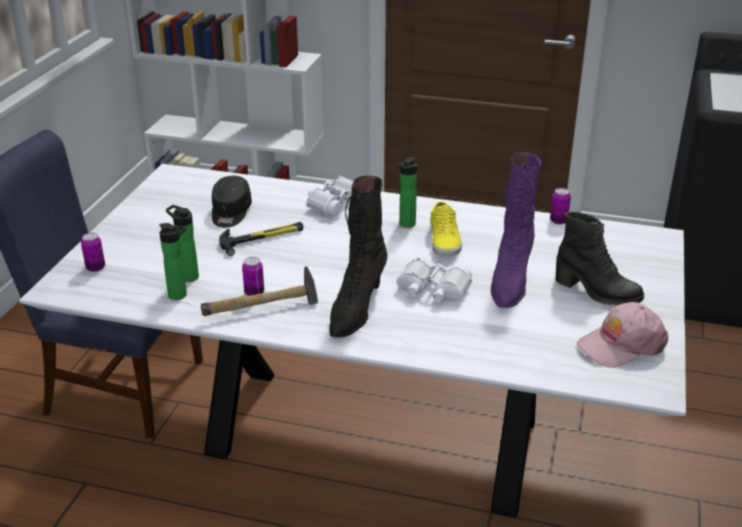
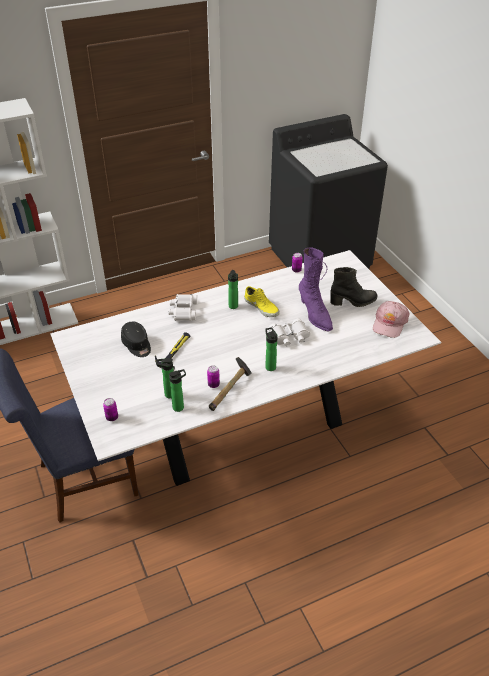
camera: 40 degrees left, 10 degrees up
(356, 309) = (270, 366): black boot -> bottle

